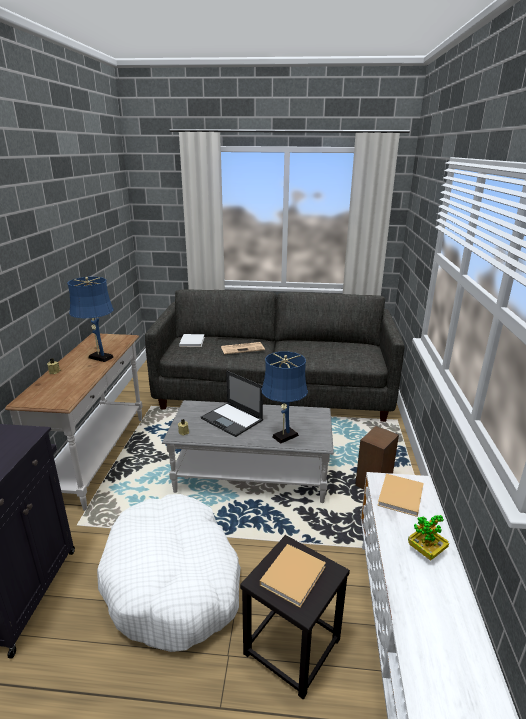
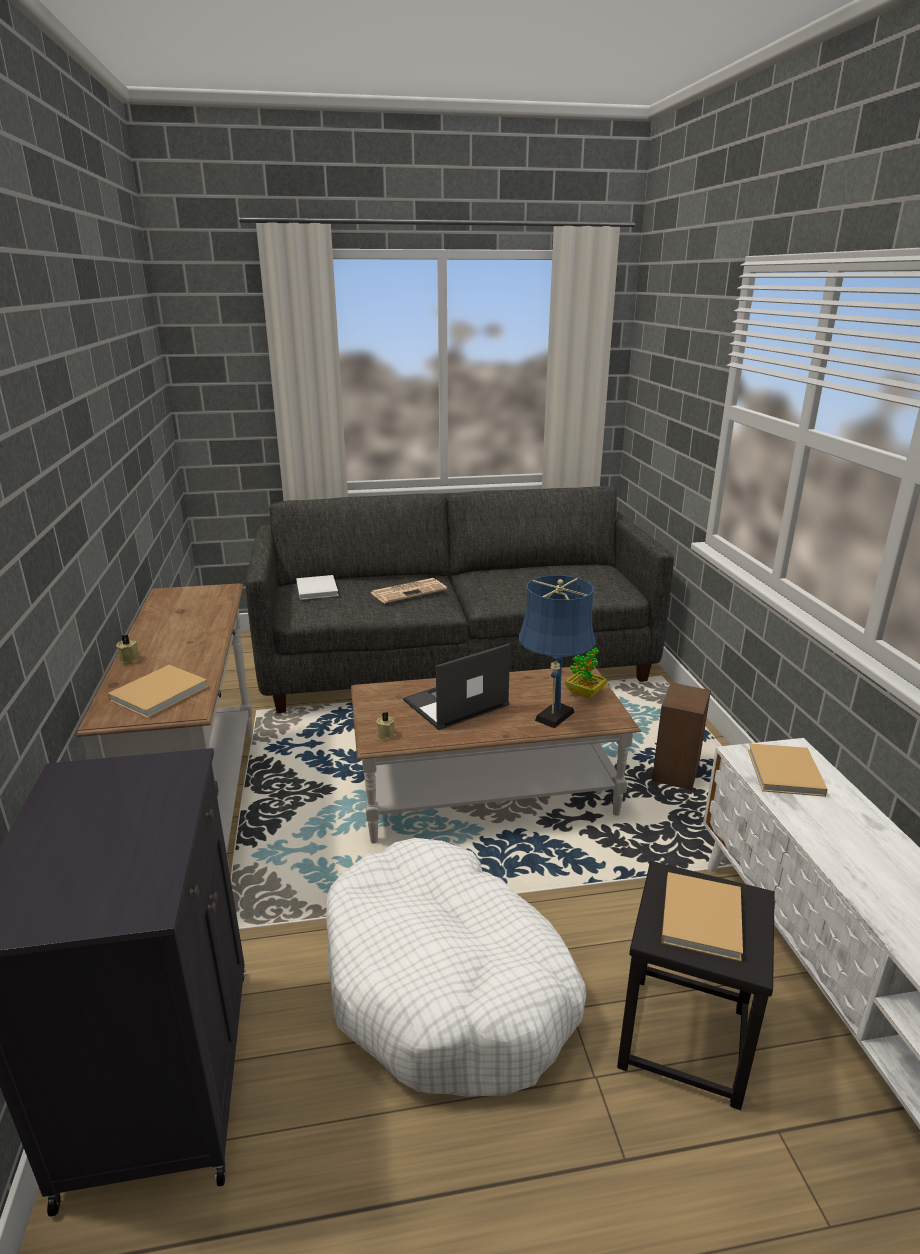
camera: 15 degrees left, 0 degrees up
(56, 392) = (161, 692): none -> beige book
(99, 357) = (197, 626): blue table lamp -> none
(232, 419) = (455, 703): laptop -> laptop turned 120 degrees clockwise
(251, 476) = (487, 794): grey coffee table -> brown coffee table
(426, 550) = (867, 840): potted plant -> potted plant (585, 693)

